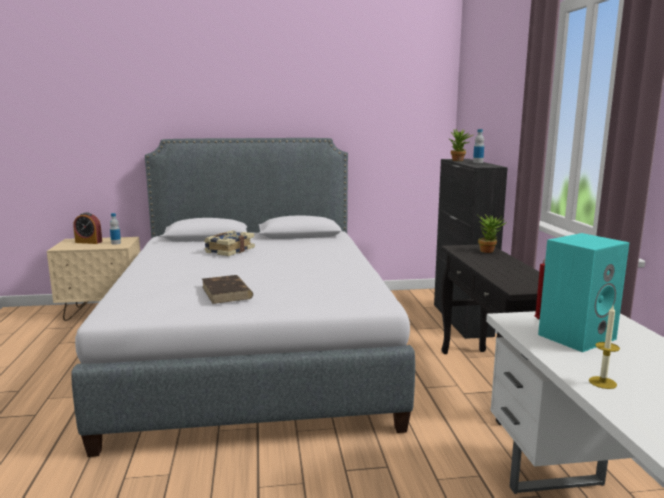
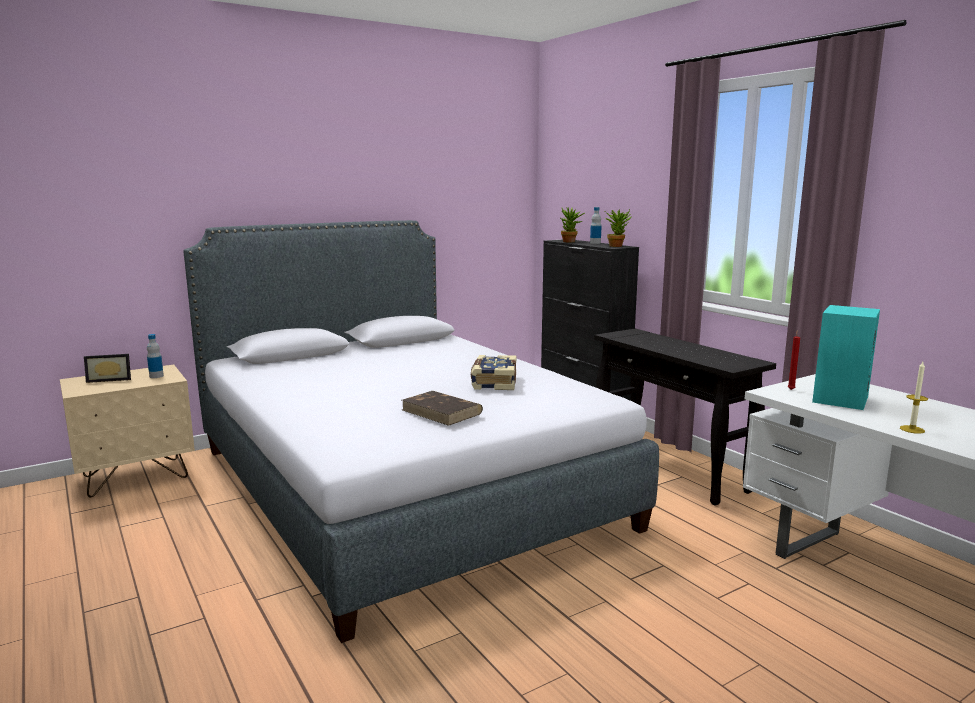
camera: 25 degrees left, 0 degrees up
(88, 242) = (110, 379): alarm clock -> picture frame
(229, 250) = (352, 366): book -> book (493, 383)
(489, 251) = (646, 335): potted plant -> potted plant (617, 246)

